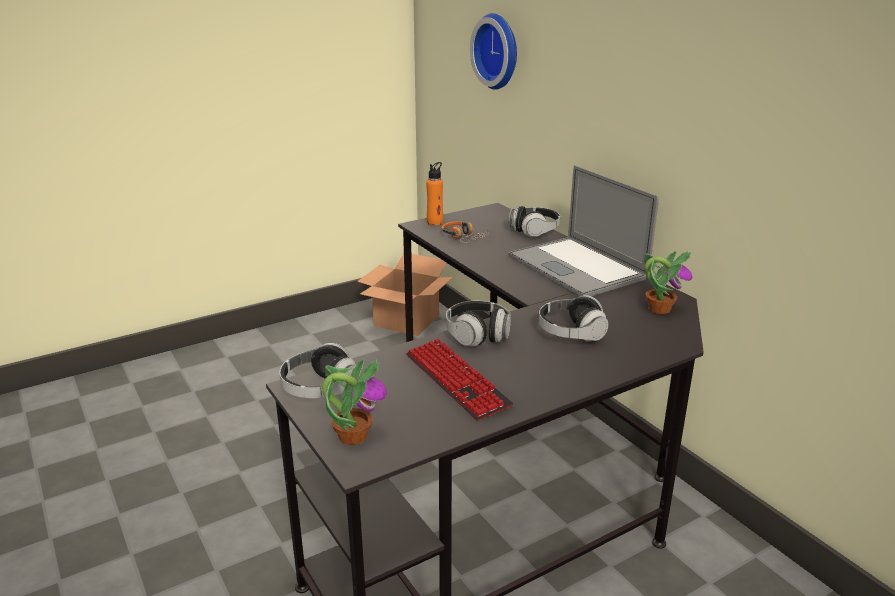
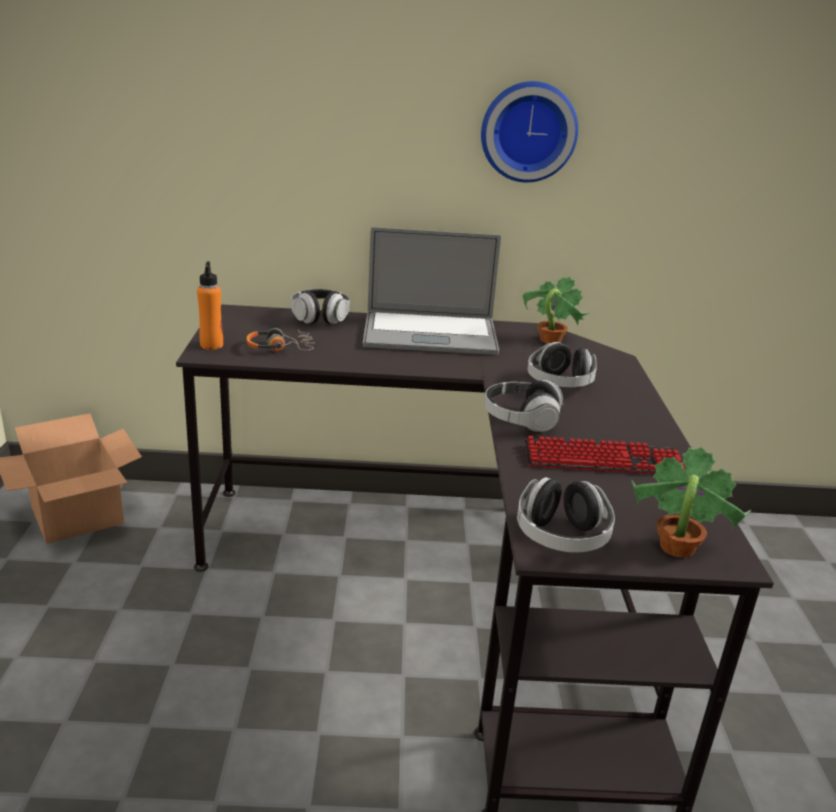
camera: 60 degrees left, 0 degrees up
(499, 51) = (184, 104): wall clock -> wall clock (528, 131)

